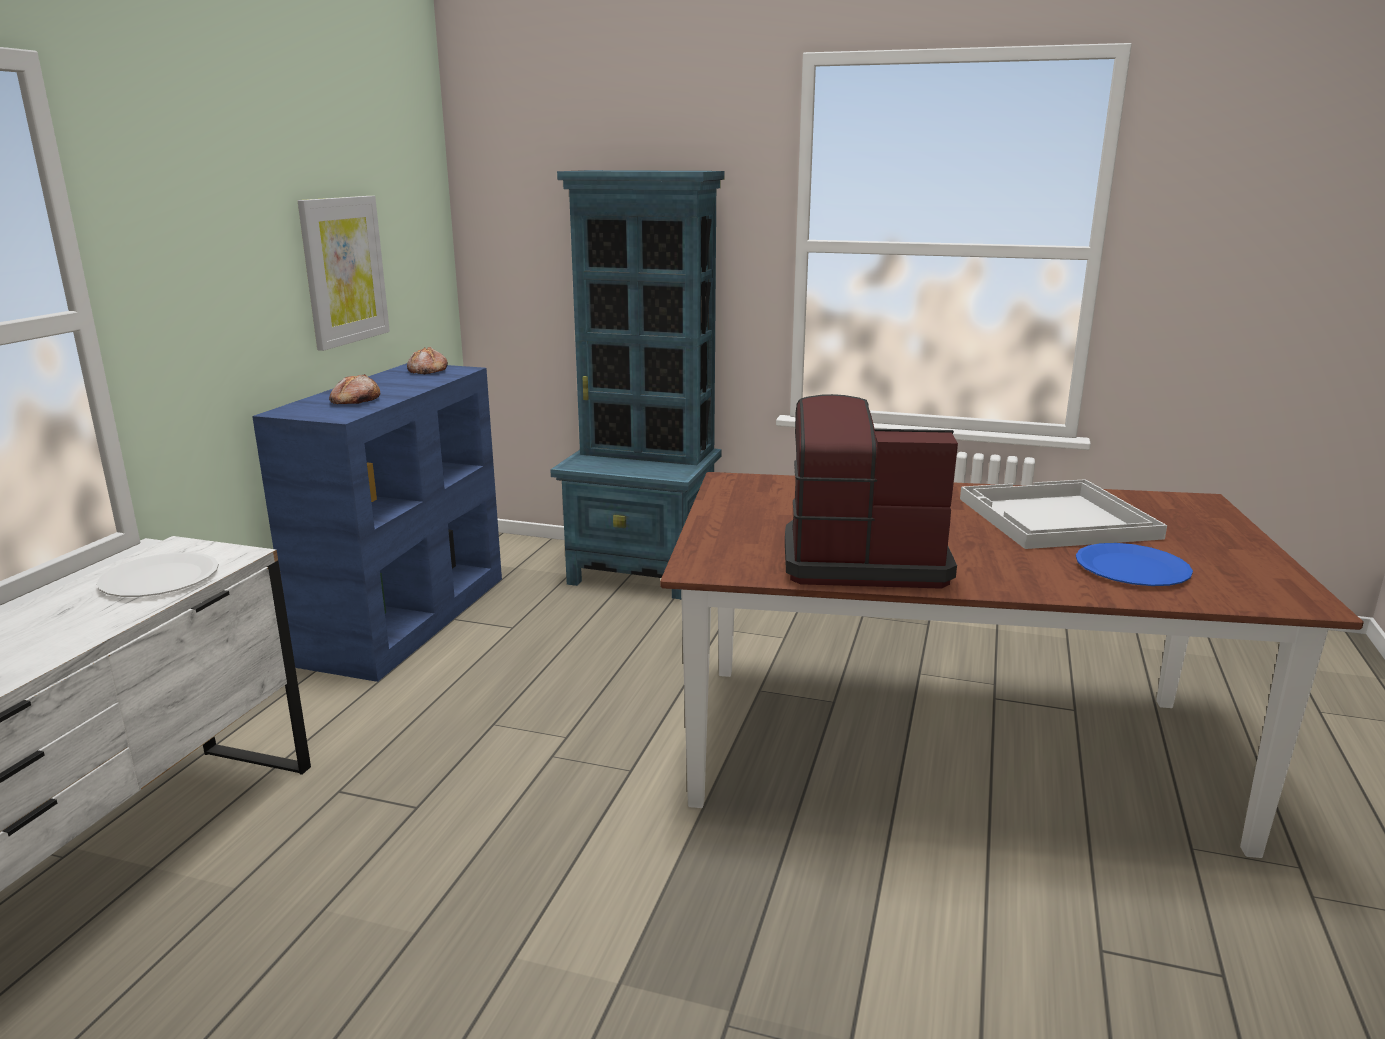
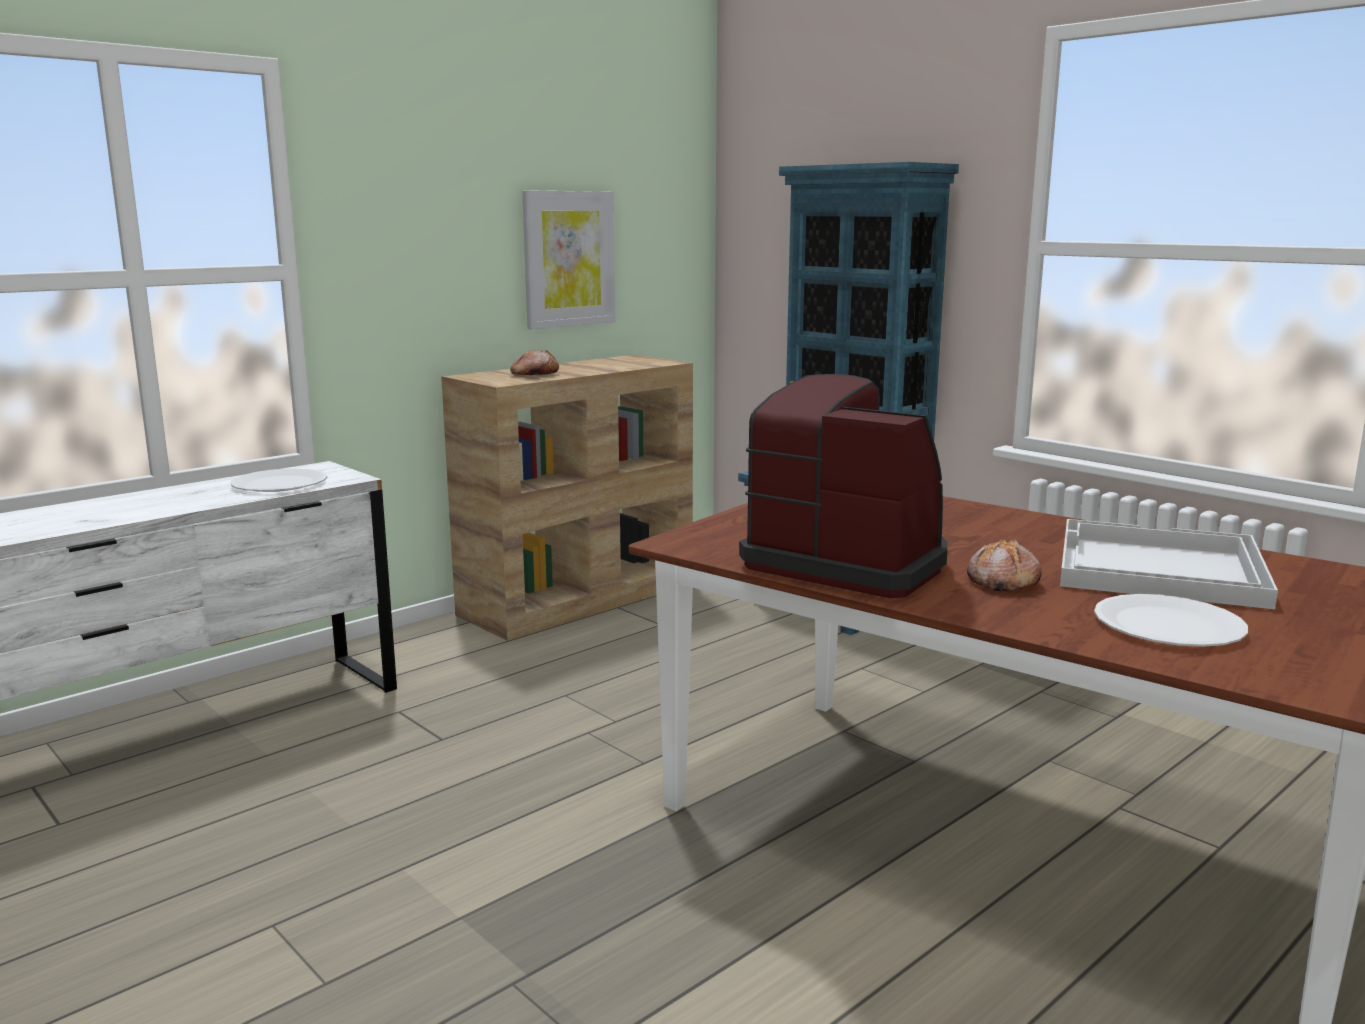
camera: 30 degrees right, 5 degrees down
(405, 618) = (577, 598): blue bookcase -> brown bookcase
(427, 371) = (636, 361): bread -> bread (1001, 581)
(1131, 568) = (1168, 625): blue plate -> white plate

